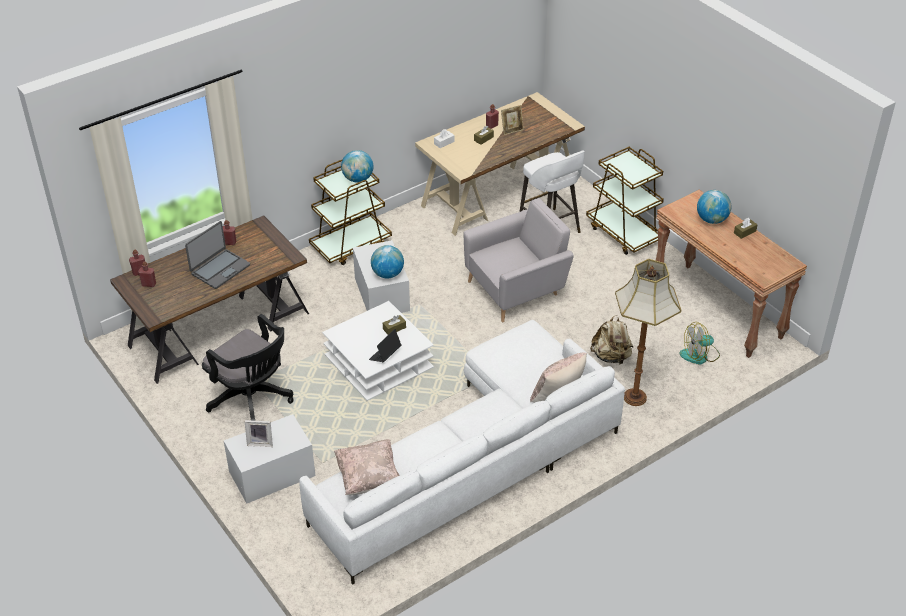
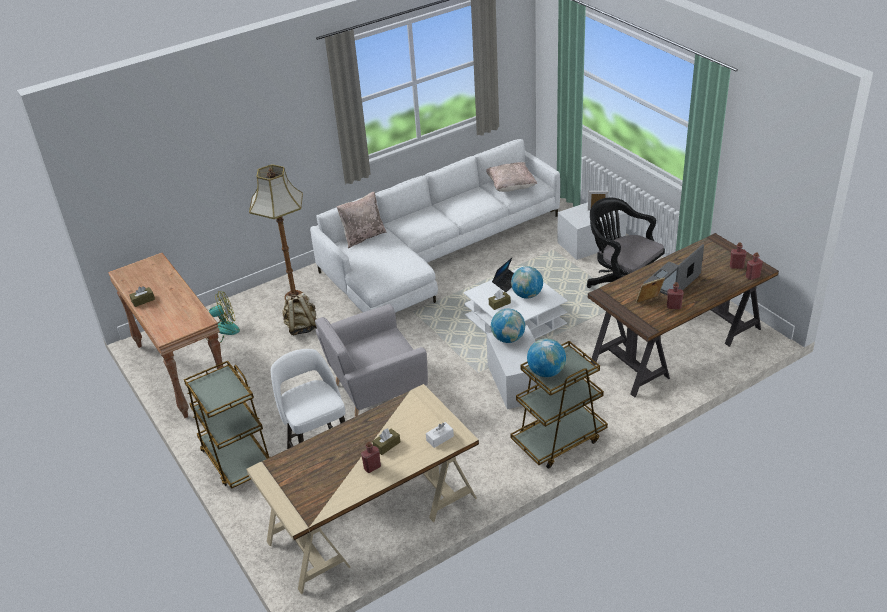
camera: 175 degrees left, 5 degrees down
(512, 130) = (346, 460): picture frame -> picture frame (649, 302)
(712, 220) = (167, 312): globe -> globe (527, 295)

